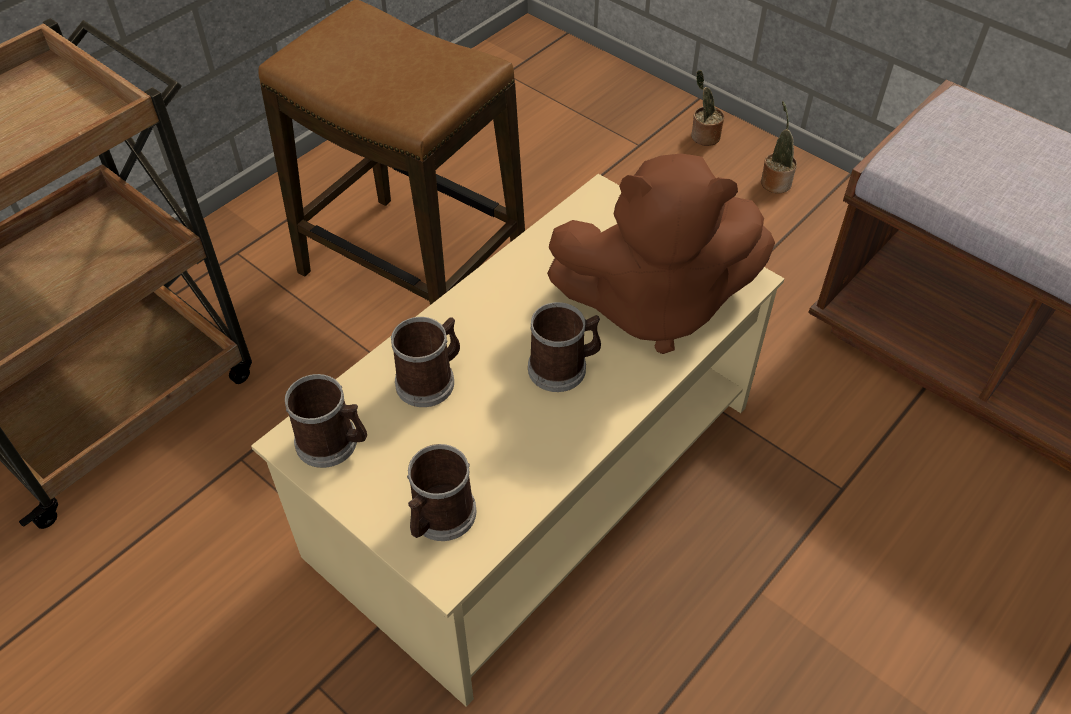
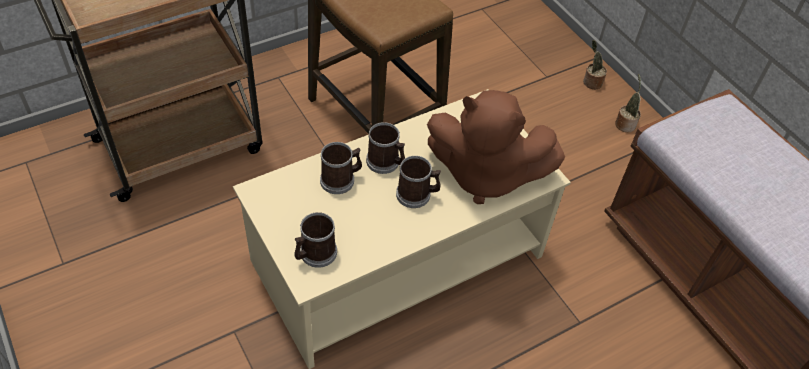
camera: 15 degrees right, 0 degrees up
(333, 443) = (275, 198): mug -> mug (386, 163)

